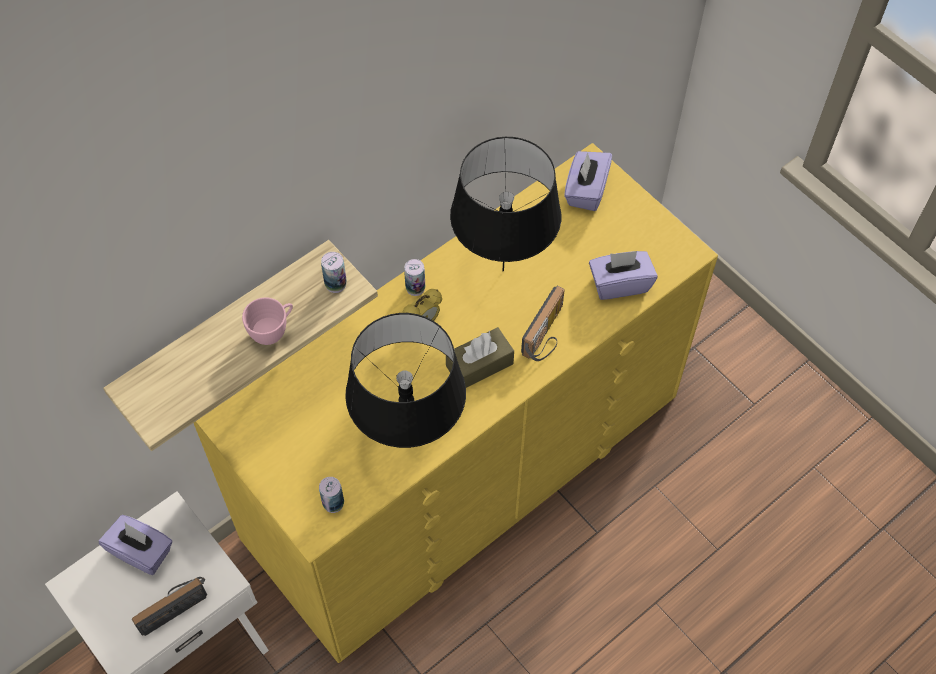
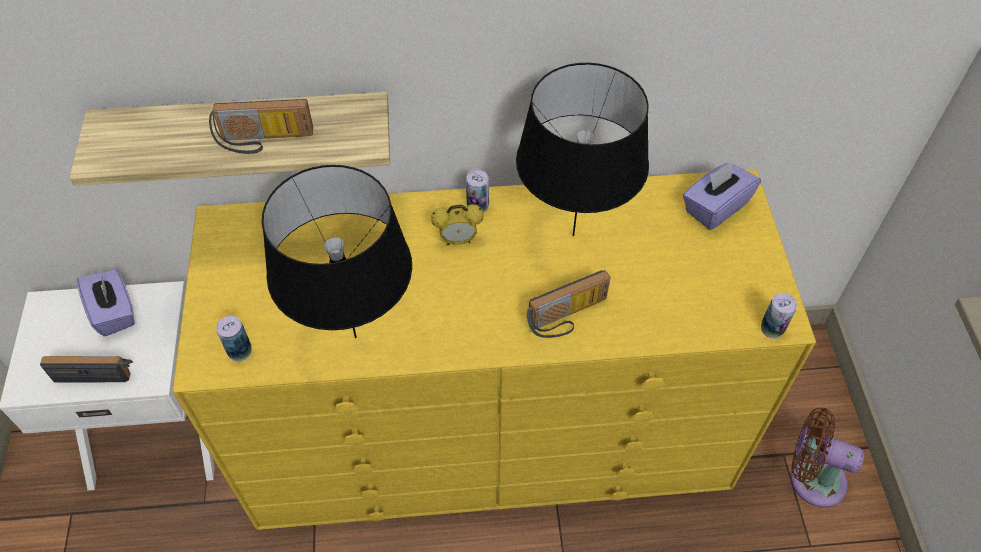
camera: 35 degrees right, 5 degrees down
(273, 331) = (264, 141): pink cup -> radio
(335, 284) = (356, 131): can -> can (772, 328)
(479, 365) = (479, 307): brown tissue box -> none
(619, 284) = (683, 311): purple tissue box -> none
(724, 353) = (811, 478): none -> brown fan

